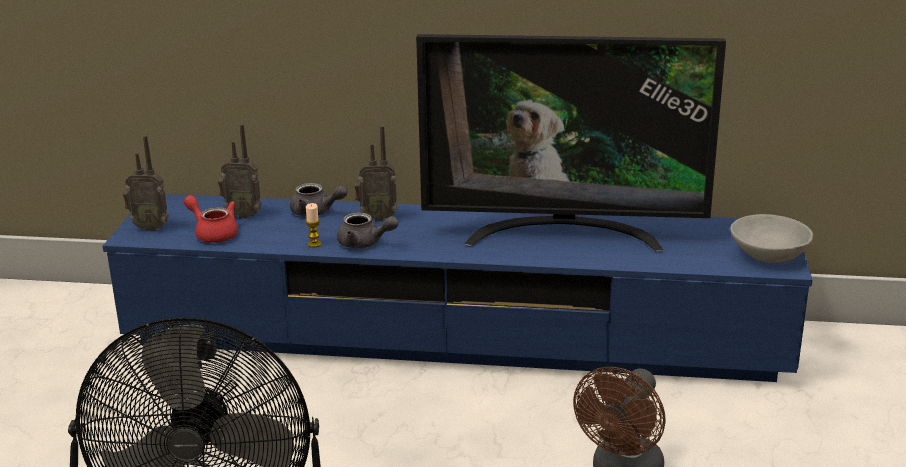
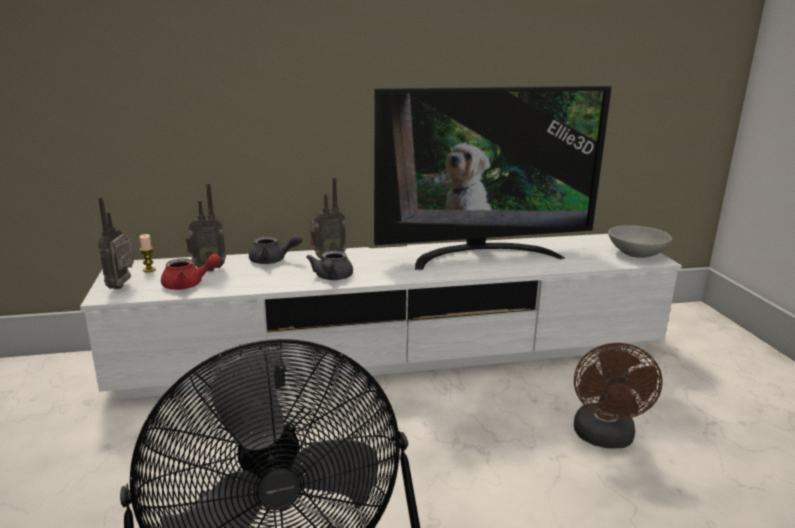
camera: 20 degrees left, 5 degrees down
(150, 227) = (123, 286): radio -> radio turned 105 degrees clockwise
(213, 233) = (189, 285): red teapot -> red teapot turned 150 degrees clockwise
(314, 244) = (288, 283): candle -> candle (149, 270)
(365, 243) = (332, 278): grey teapot -> grey teapot turned 90 degrees clockwise
(454, 337) = (395, 352): blue tv stand -> white tv stand

